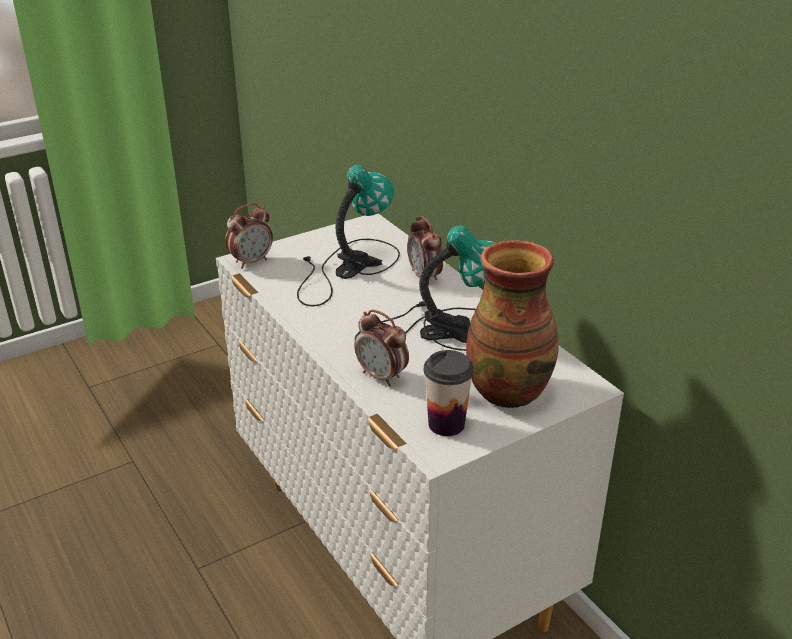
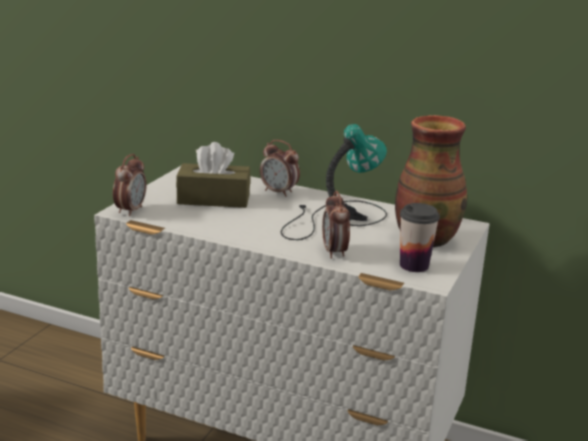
camera: 35 degrees left, 10 degrees down
(346, 268) = (213, 199): table lamp -> brown tissue box
(382, 376) = (334, 252): alarm clock -> alarm clock turned 75 degrees clockwise

